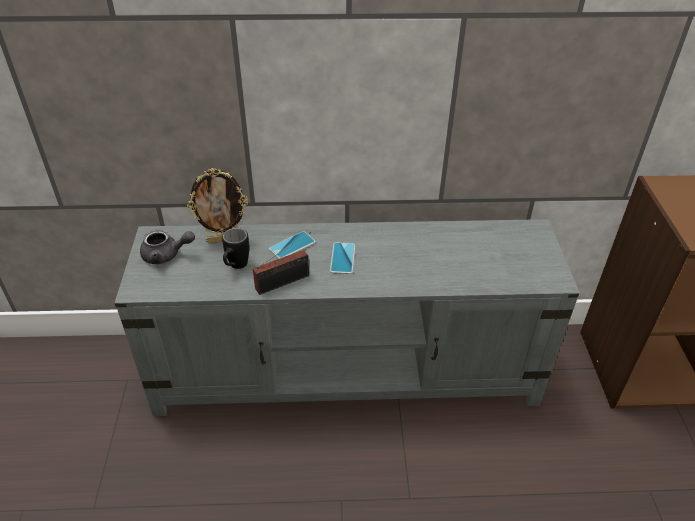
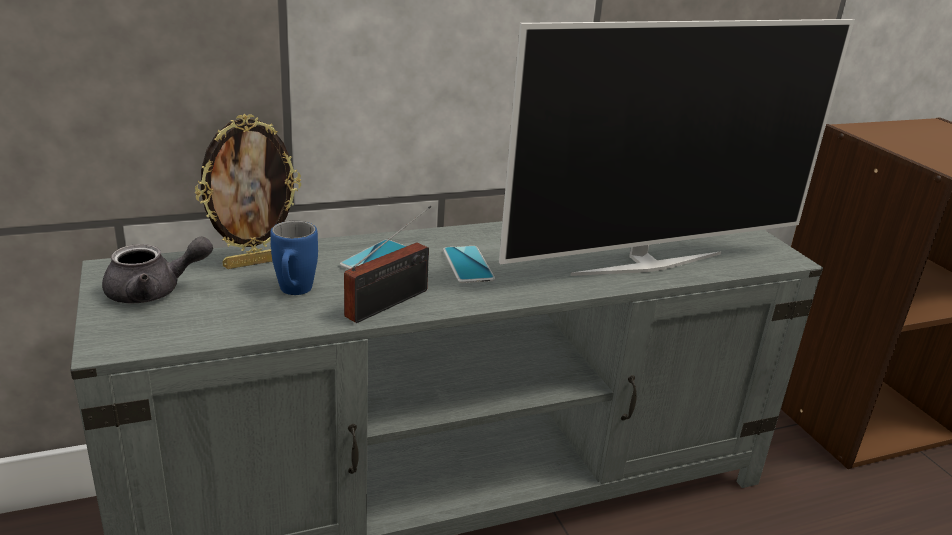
camera: 20 degrees left, 15 degrees down
(236, 267) = (294, 293): black mug -> blue mug
(456, 272) = (646, 263): none -> television

